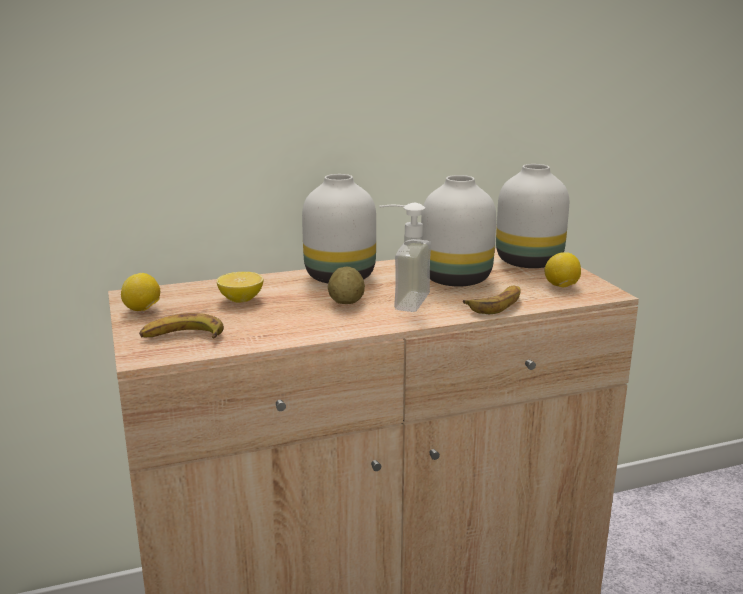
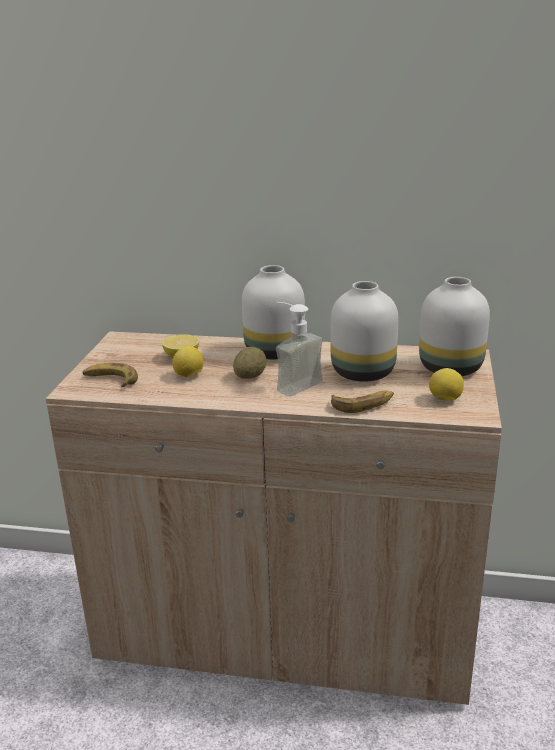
camera: 30 degrees right, 5 degrees up
(143, 310) = (111, 352): lemon -> lemon (189, 376)

